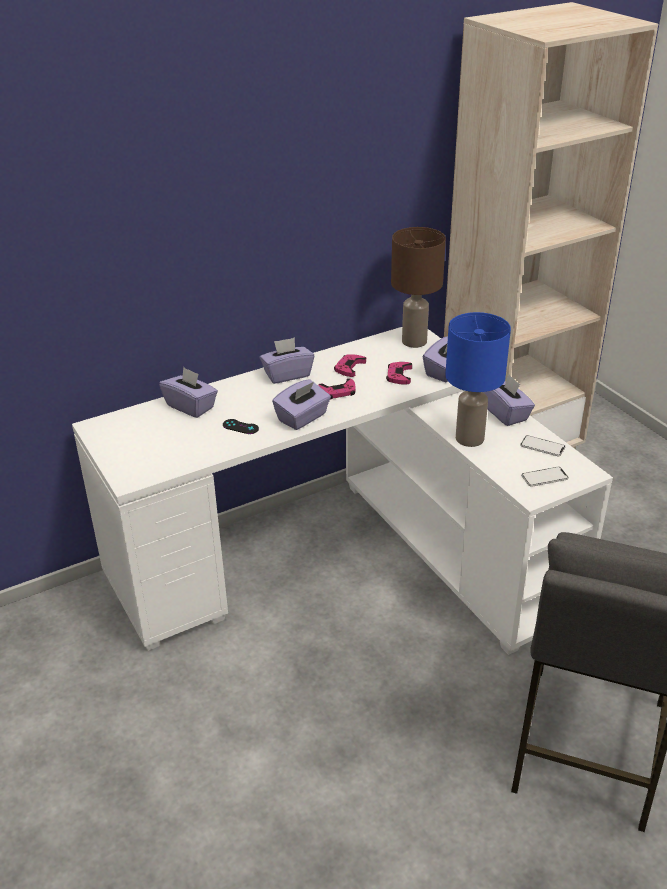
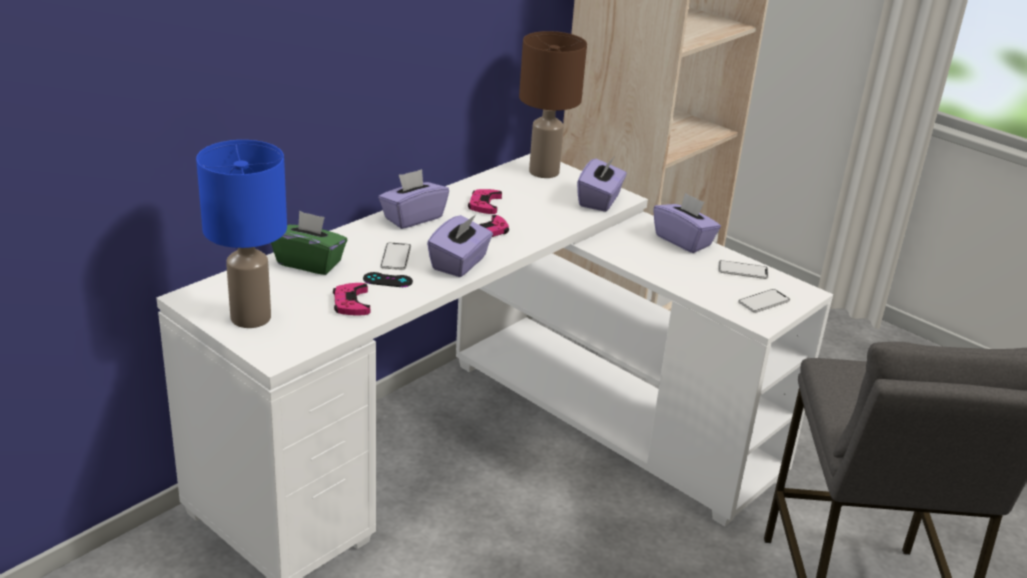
camera: 20 degrees left, 5 degrees down
(191, 406) = (309, 263): purple tissue box -> green tissue box
(256, 408) = (395, 257): none -> phone
(399, 376) = (548, 209): pink game controller -> pink game controller (351, 303)
(469, 439) = (659, 270): blue table lamp -> blue table lamp (250, 318)

